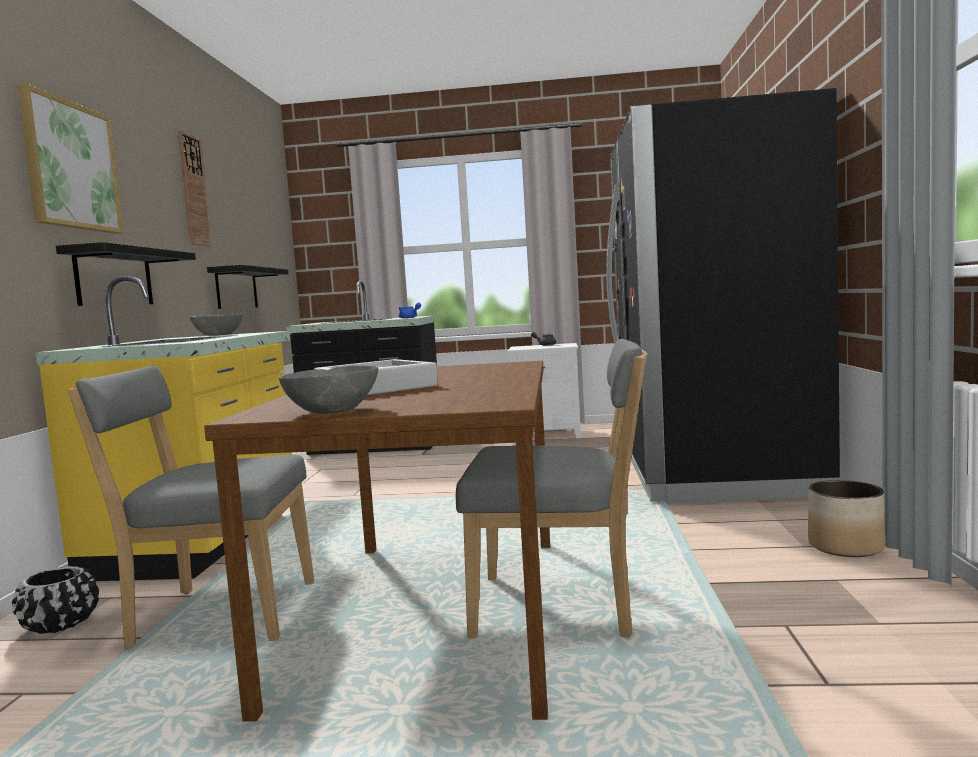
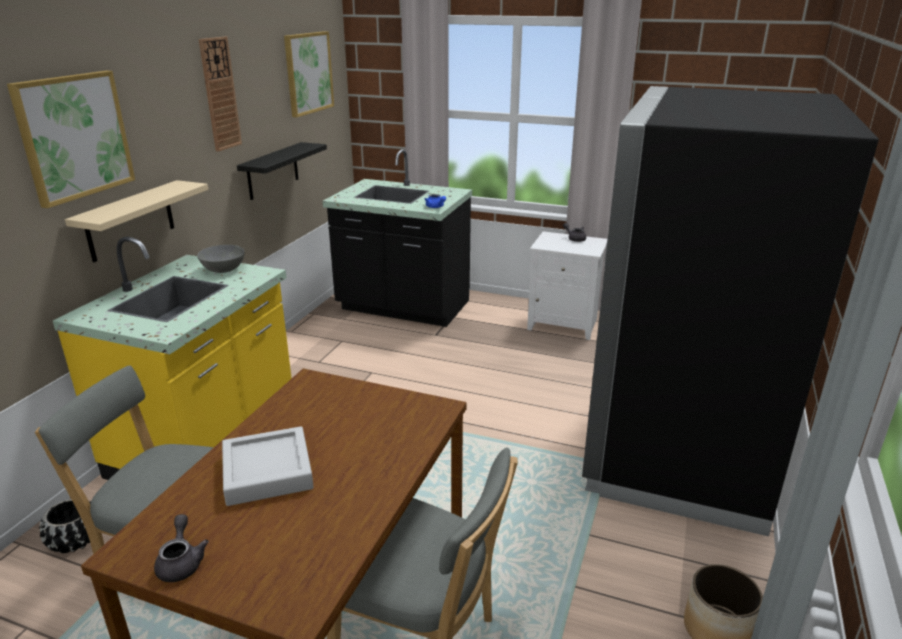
camera: 15 degrees right, 20 degrees up
(114, 278) = (130, 221): black shelf -> beige shelf
(263, 208) = (308, 73): none -> picture
(332, 411) = (181, 562): grey bowl -> grey teapot

